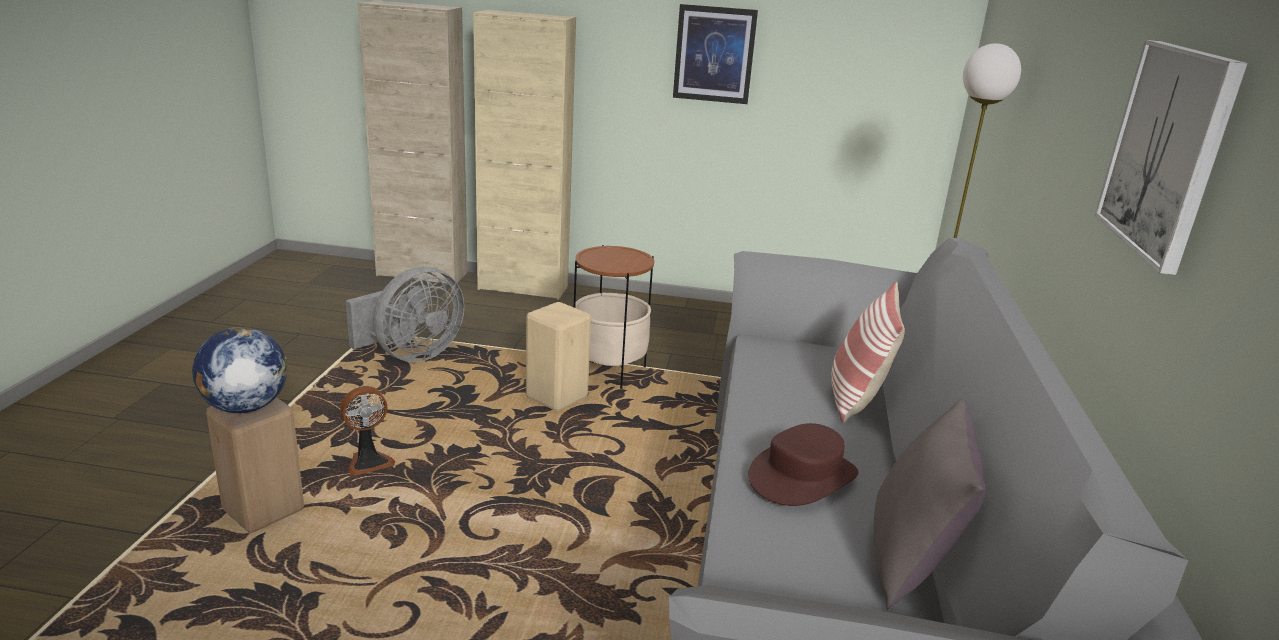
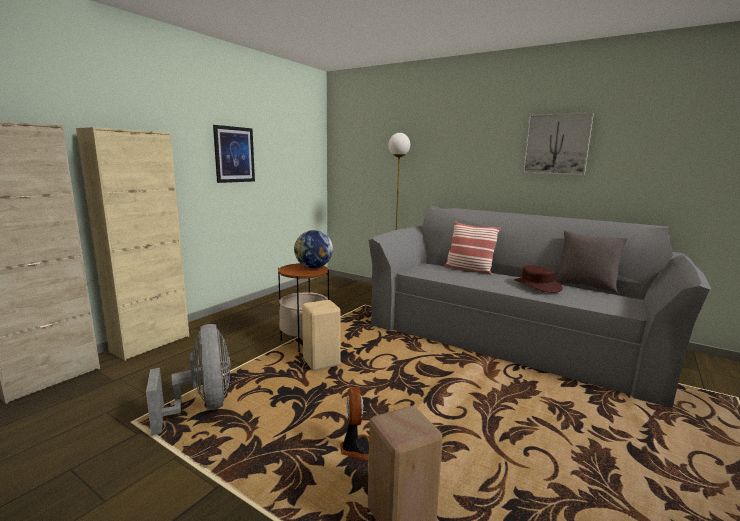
camera: 65 degrees left, 10 degrees down
(245, 407) = (407, 425): globe -> globe (313, 267)

